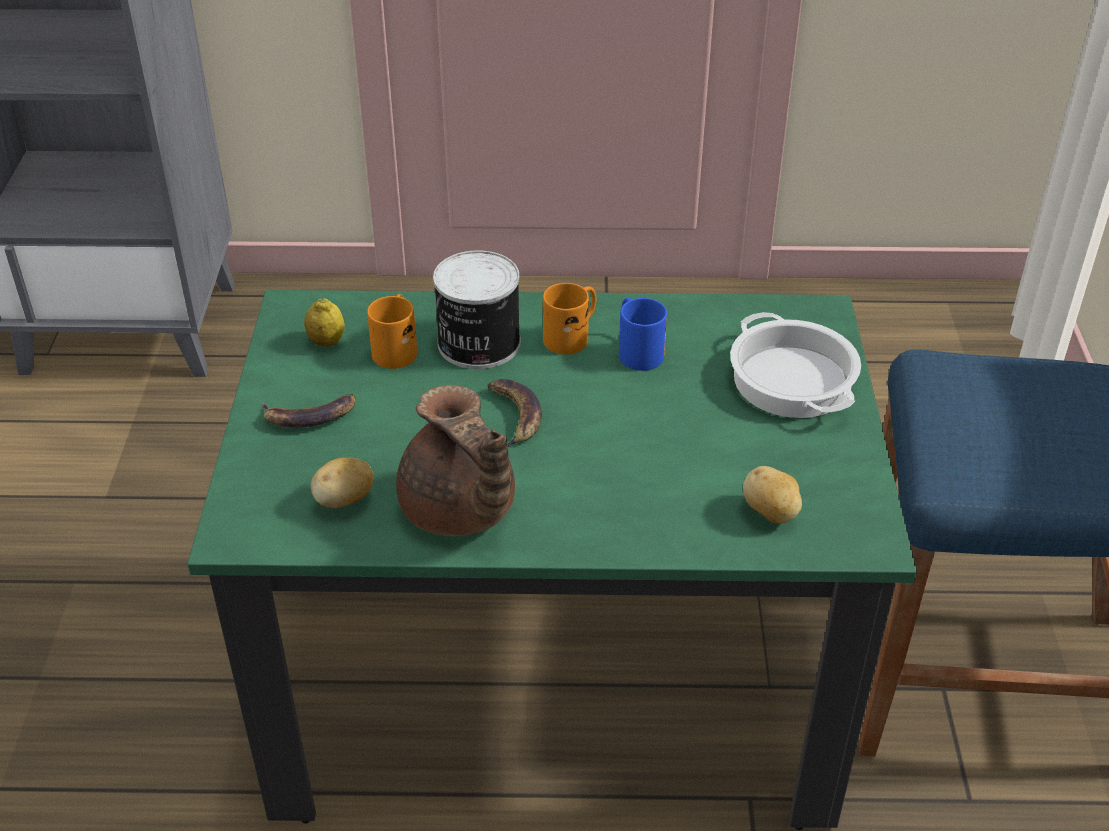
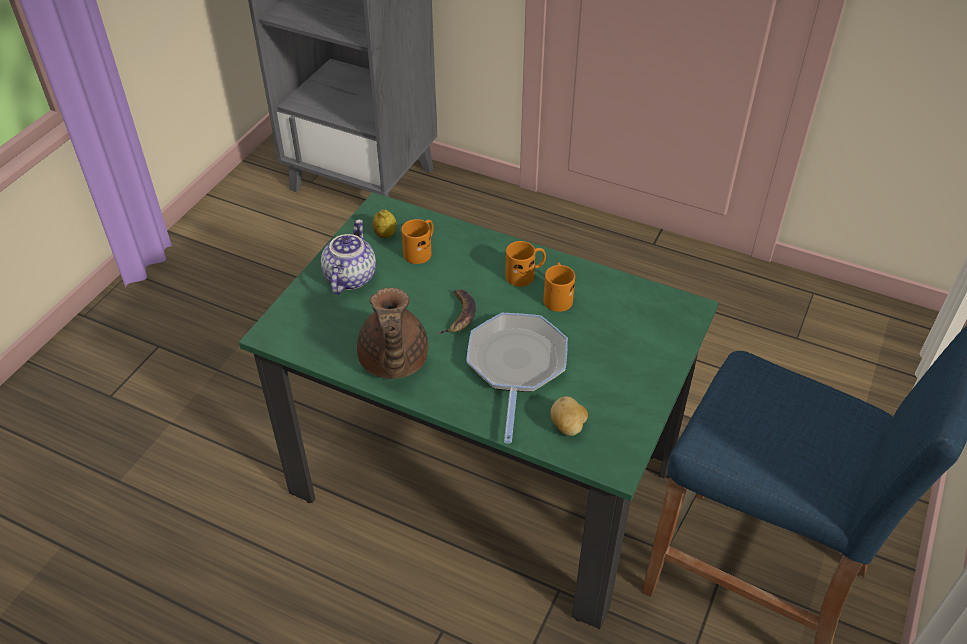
camera: 25 degrees right, 5 degrees up
(309, 415) = (349, 277): banana -> teapot
(344, 501) = (337, 334): potato -> none
(477, 344) = (467, 263): can -> none
(636, 350) = (557, 296): blue mug -> orange mug
(643, 458) = (516, 366): none -> frying pan
(790, 380) = (639, 346): cooking pot -> none

